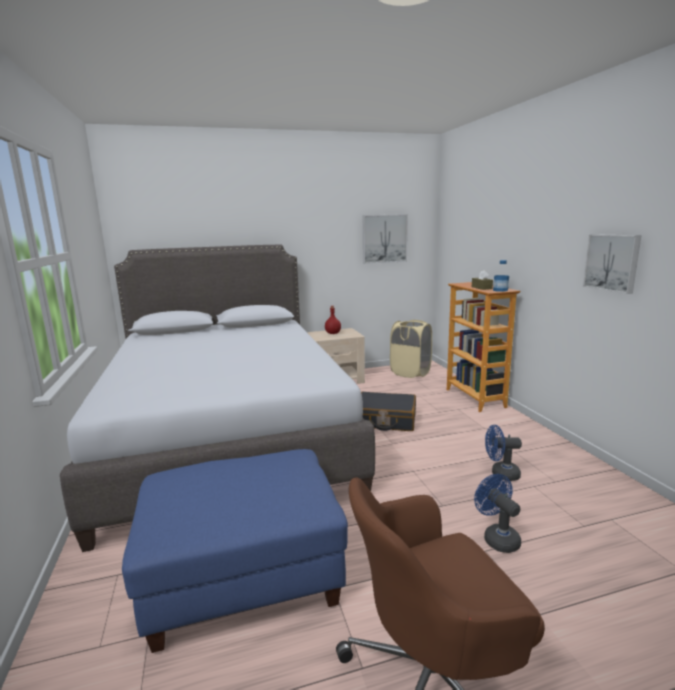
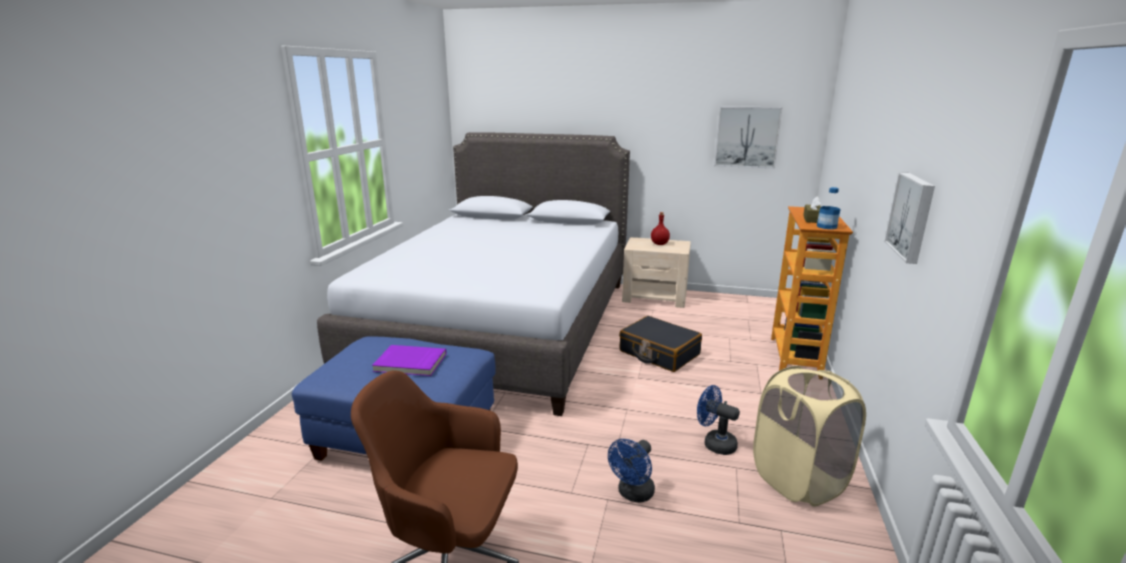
camera: 30 degrees right, 5 degrees up
(253, 483) = (410, 363): none -> purple book
(410, 372) = (752, 308): beige laundry basket -> beige laundry basket (798, 480)
(497, 537) = (633, 494): blue fan -> blue fan turned 150 degrees counterclockwise

